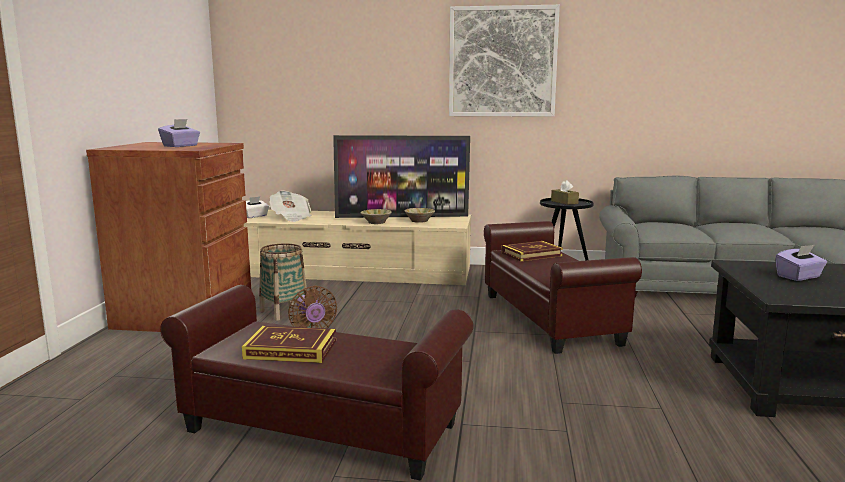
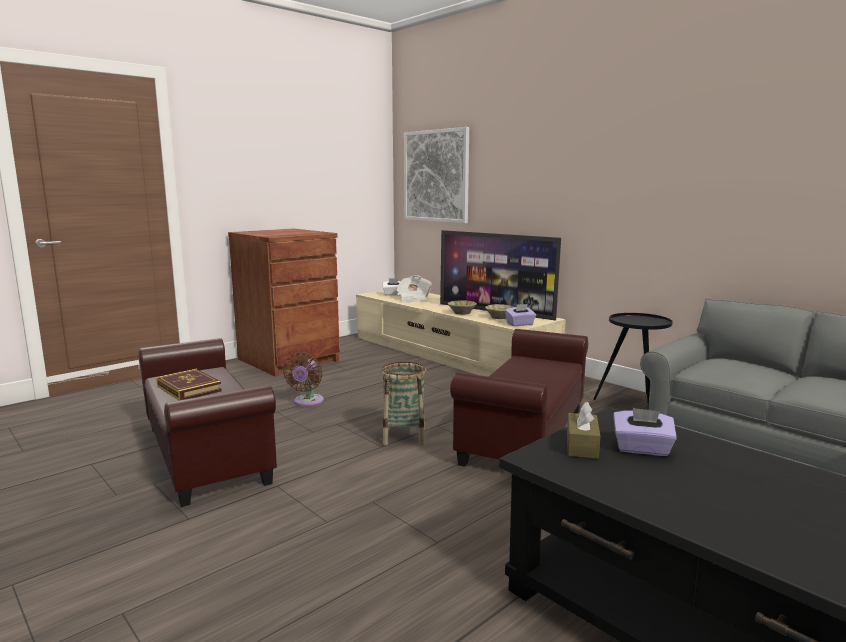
camera: 40 degrees right, 0 degrees up
(181, 146) = (284, 233): purple tissue box -> purple tissue box (520, 324)
(284, 312) = (344, 373): basket -> basket (404, 436)
(502, 62) = (603, 160): picture -> picture (436, 176)
(531, 254) = (534, 366): book -> none
(564, 202) = (641, 319): brown tissue box -> brown tissue box (582, 445)

